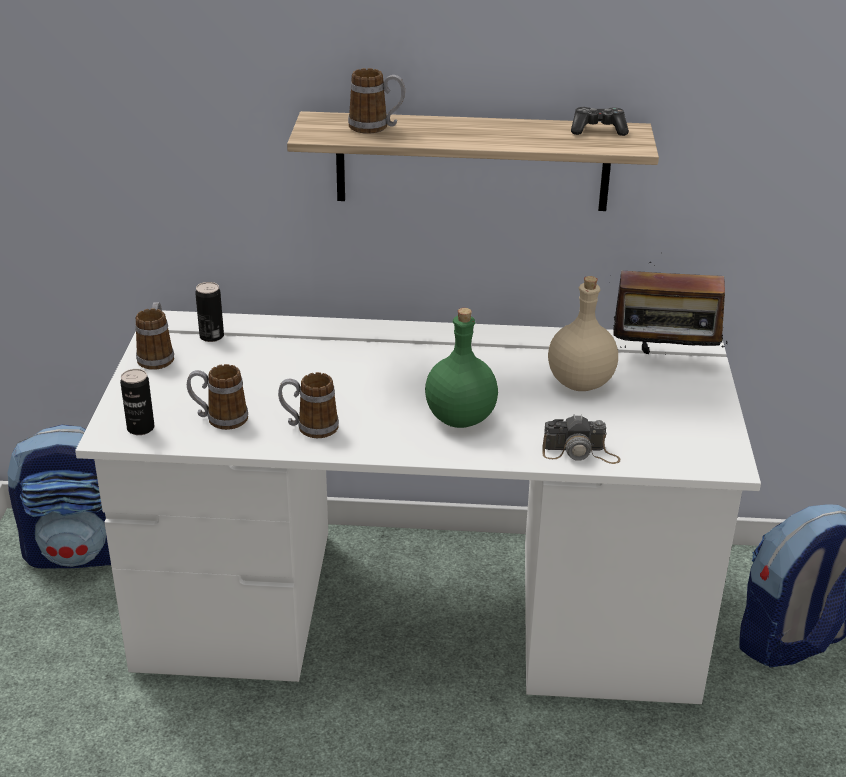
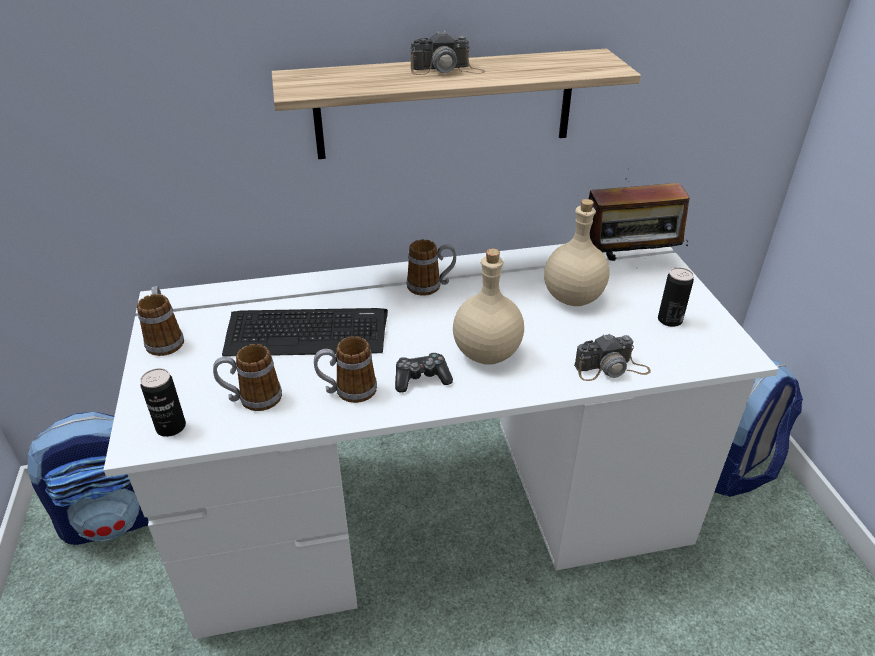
camera: 15 degrees left, 5 degrees up
(211, 336) = (215, 309): can -> can (669, 320)
(291, 372) = (306, 333): none -> keyboard
(376, 127) = (358, 77): mug -> mug (431, 286)
(461, 418) = (488, 353): green bottle -> beige bottle
(466, 129) = (447, 70): none -> camera
(598, 130) = (568, 58): game controller -> game controller (421, 378)

